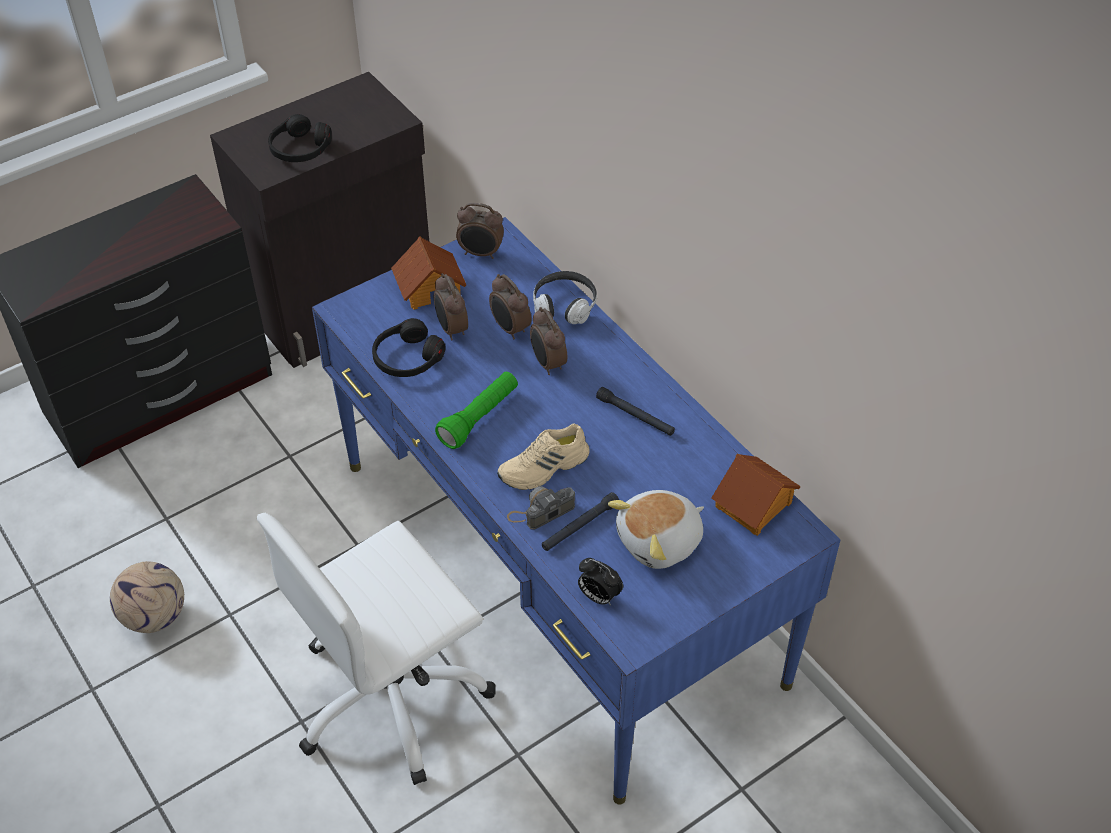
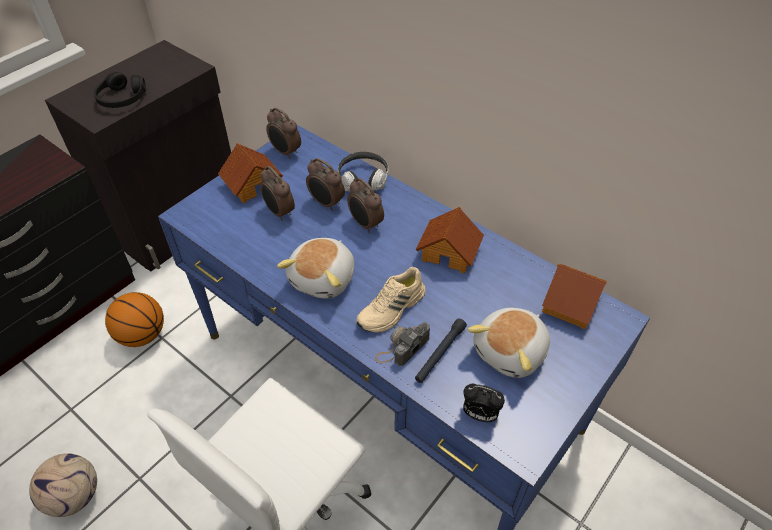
camera: 15 degrees left, 0 degrees up
(267, 447) = (142, 335): none -> basketball
(407, 358) = (249, 242): black headphones -> none
(479, 418) = (324, 279): green flashlight -> plush toy
(481, 253) = (285, 152): alarm clock -> alarm clock turned 45 degrees clockwise
(635, 416) = (449, 252): black flashlight -> toy house

